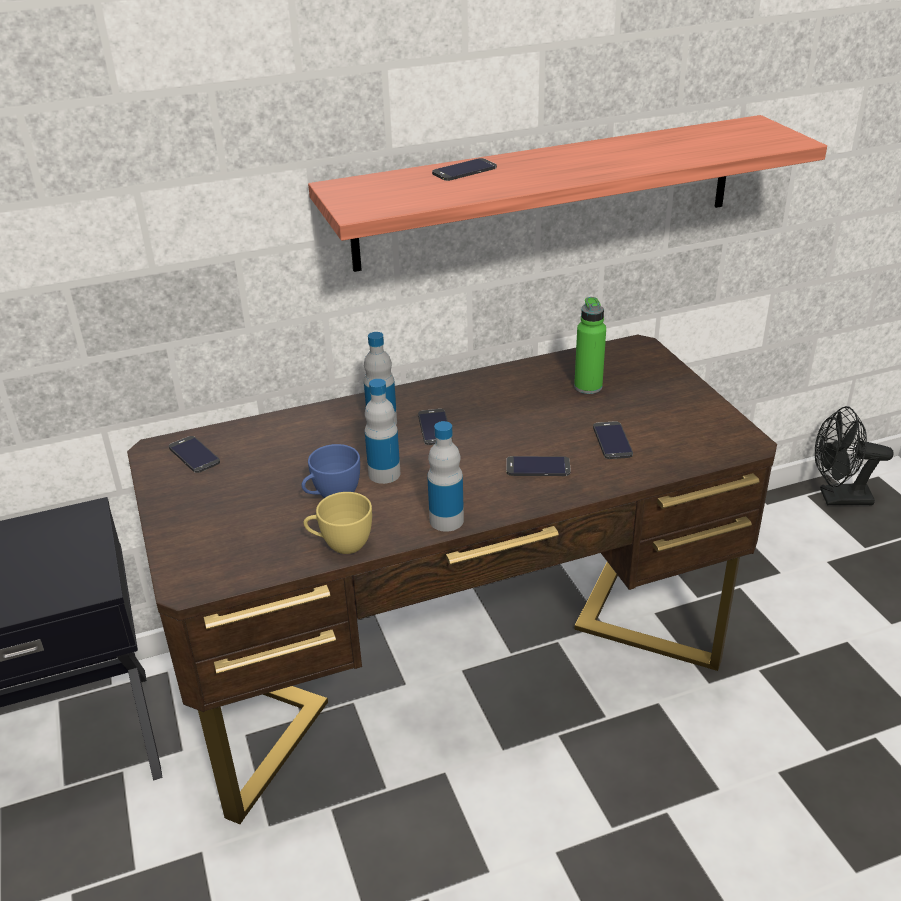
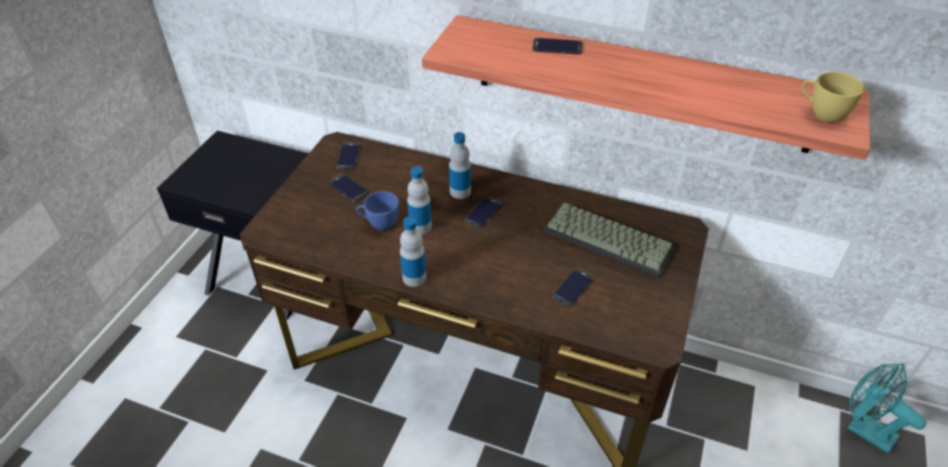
camera: 40 degrees right, 10 degrees up
(340, 545) = (348, 256): yellow cup -> yellow cup (822, 113)
(538, 467) = (505, 276): phone -> phone (348, 188)
(588, 387) = (610, 239): green bottle -> keyboard
(838, 498) = (864, 429): black fan -> turquoise fan

